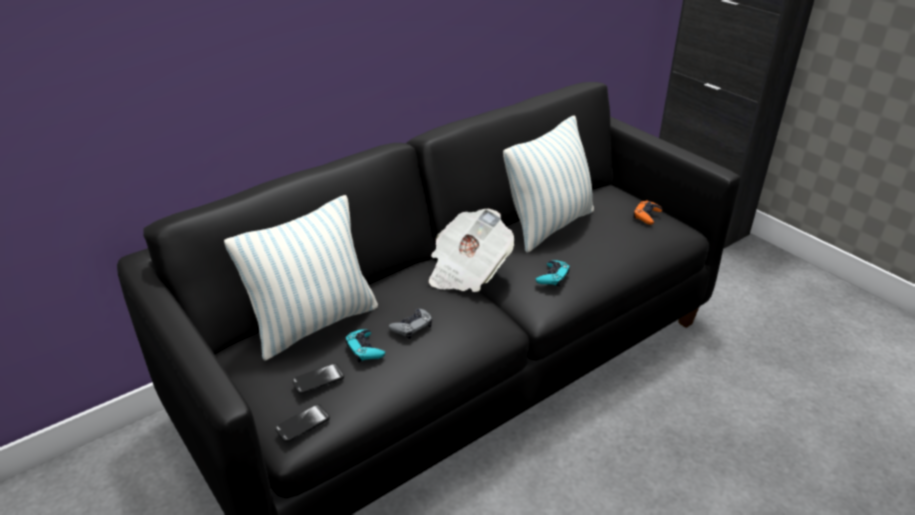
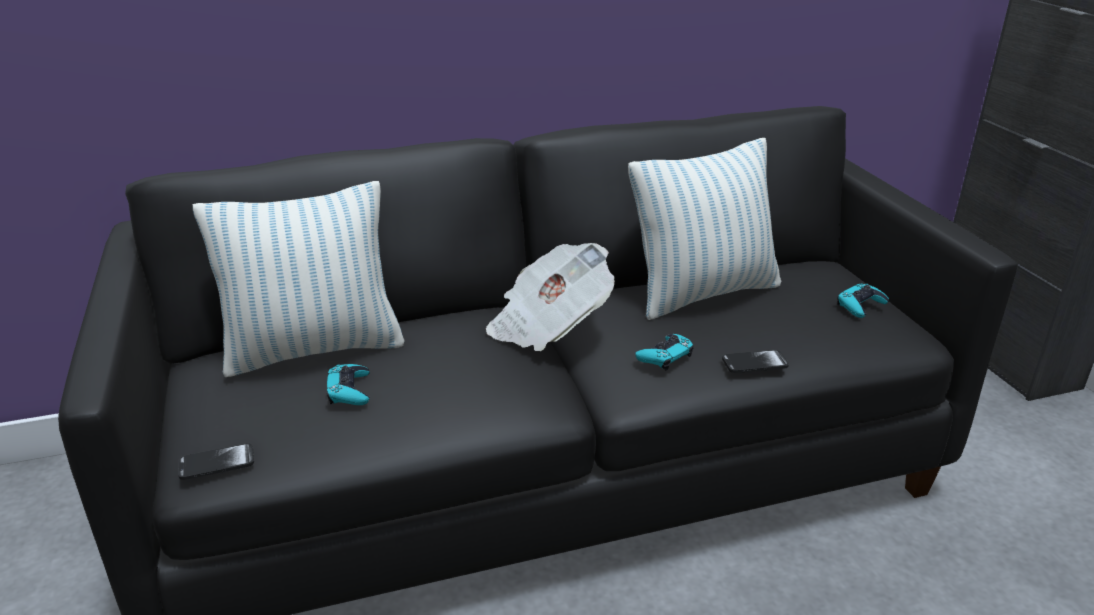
camera: 20 degrees right, 5 degrees down
(318, 379) = (270, 414): phone -> phone (754, 363)
(412, 326) = (426, 376): grey game controller -> none
(646, 215) = (860, 305): orange game controller -> turquoise game controller

